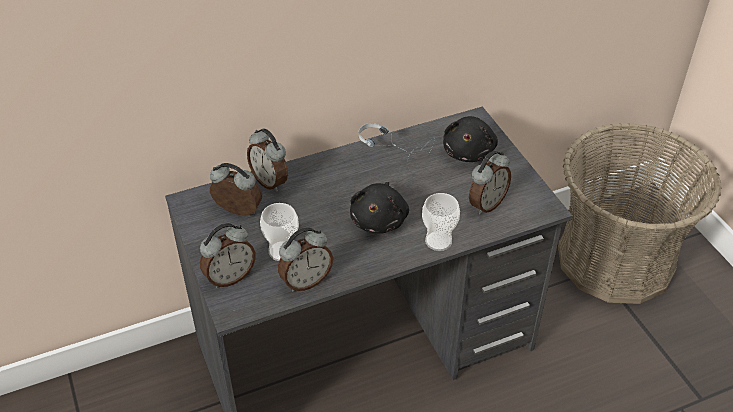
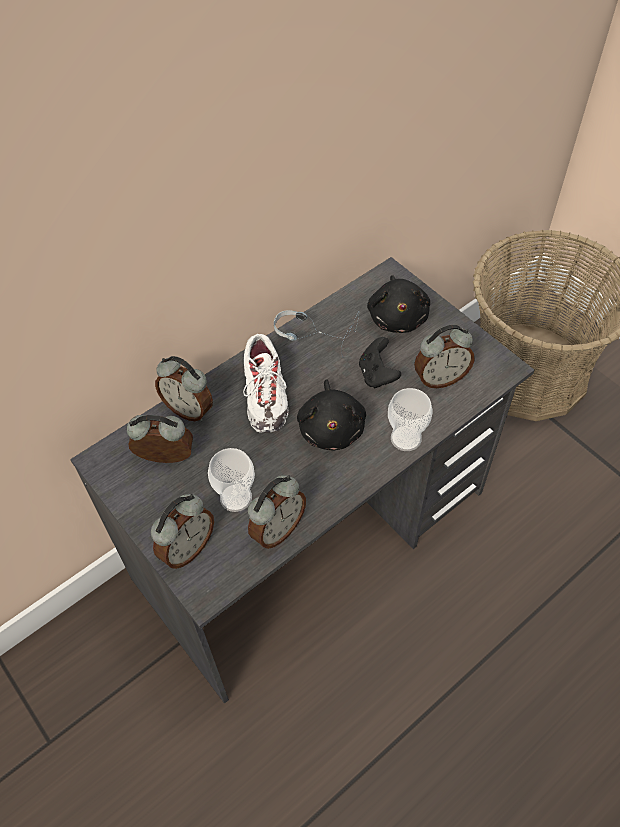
camera: 15 degrees left, 10 degrees up
(335, 184) = (265, 395): none -> white shoe
(434, 190) = (377, 375): none -> black game controller
(486, 204) = (440, 378): alarm clock -> alarm clock turned 45 degrees clockwise

